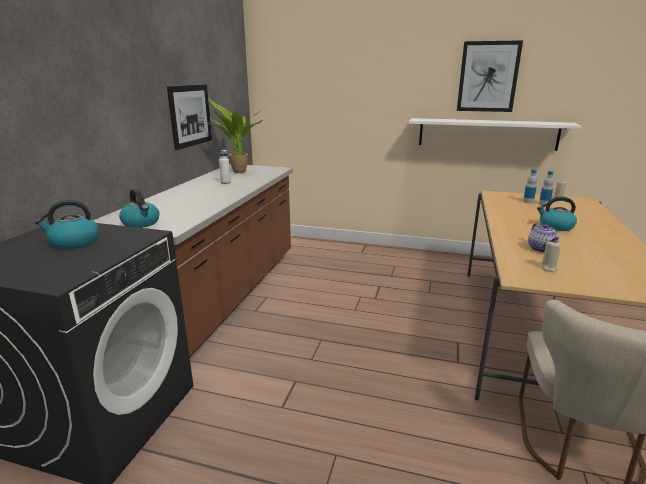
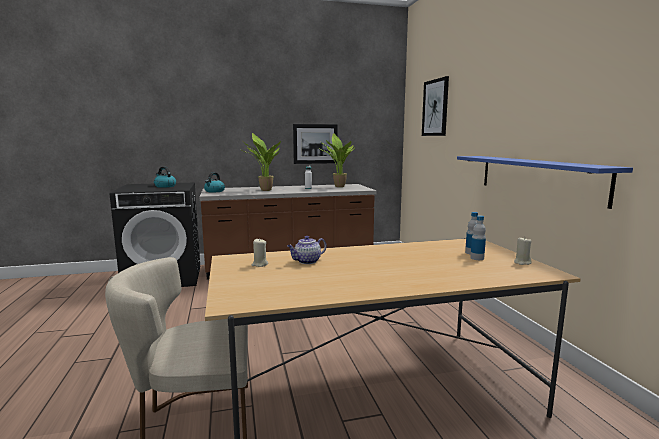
camera: 60 degrees right, 10 degrees down
(198, 200) = (264, 190): none -> potted plant
(487, 134) = (537, 177): white shelf -> blue shelf
(488, 77) = (538, 108): picture -> picture (435, 108)
(555, 226) = (389, 264): kettle -> none

